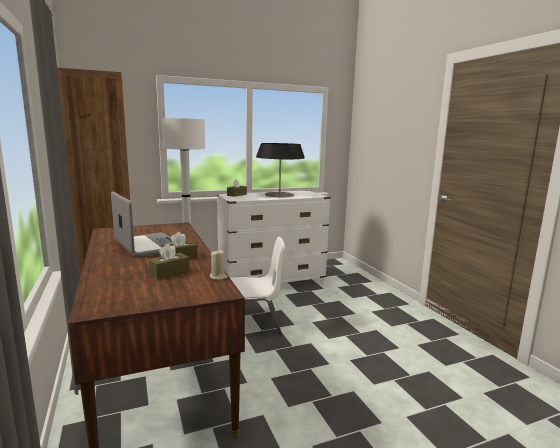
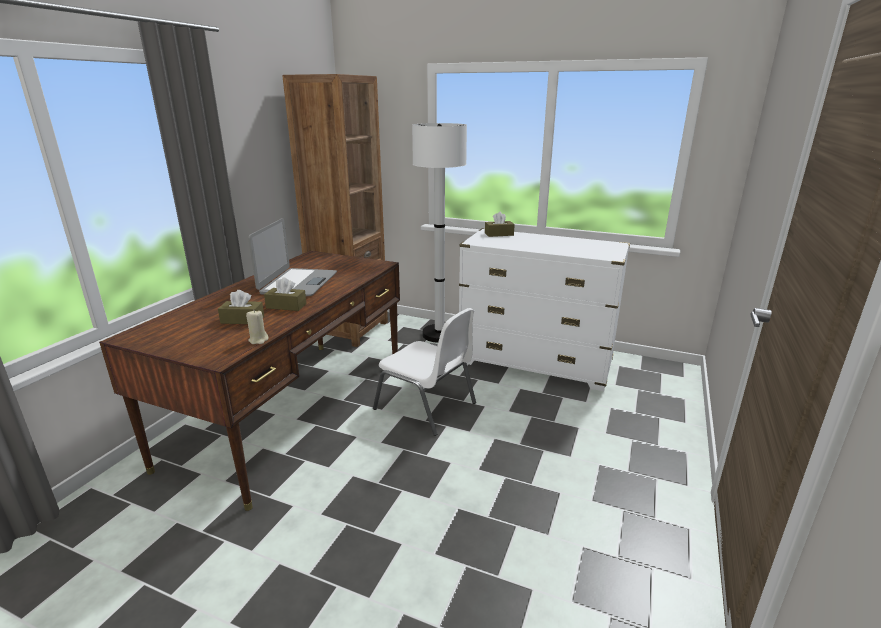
camera: 45 degrees right, 10 degrees up
(279, 195) = (555, 244): table lamp -> none

